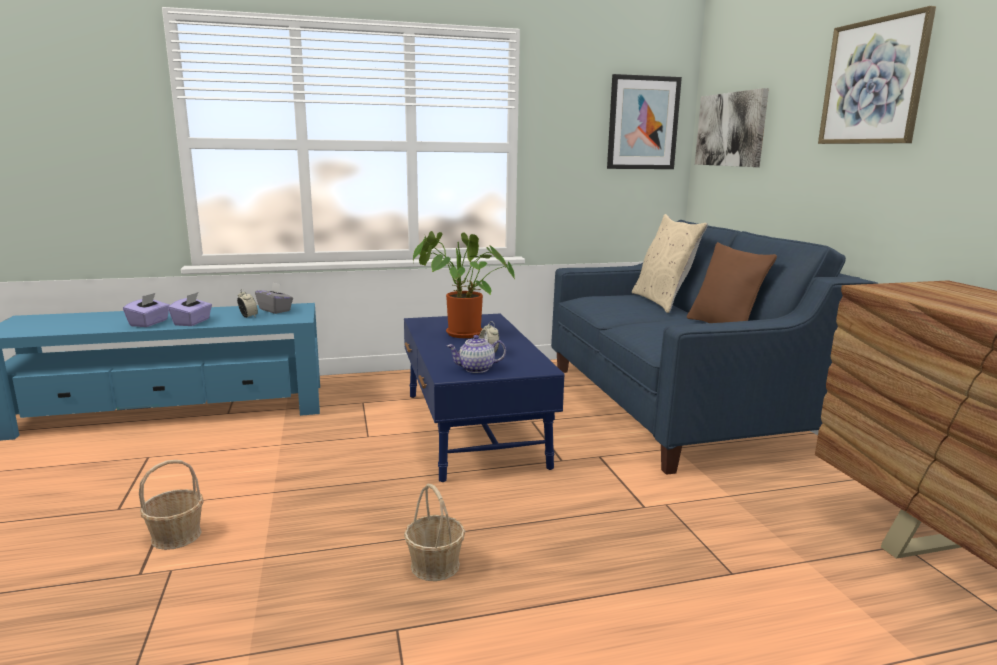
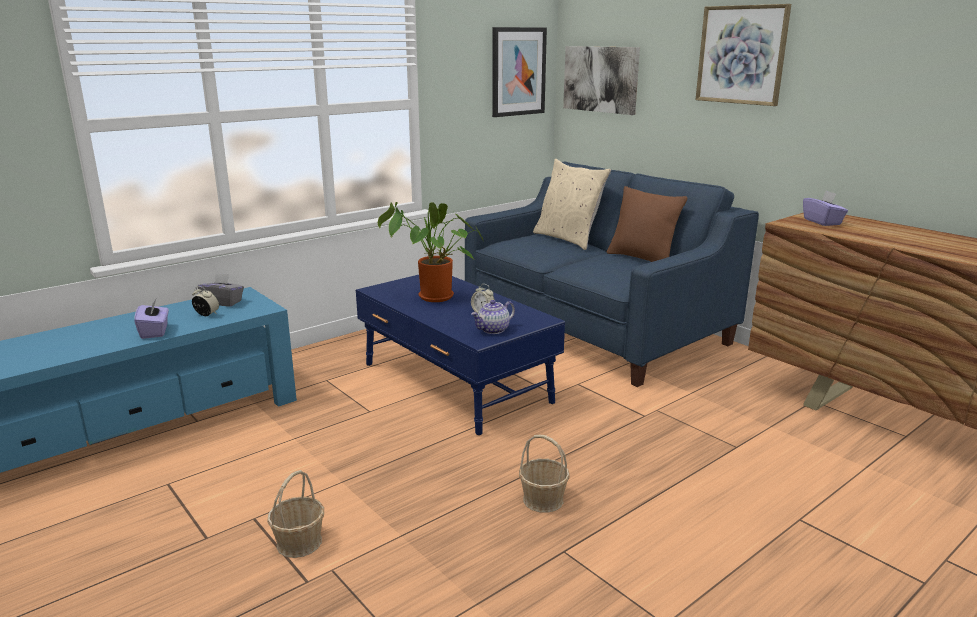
camera: 25 degrees left, 5 degrees up
(149, 323) = (105, 341): purple tissue box -> purple tissue box (822, 222)

